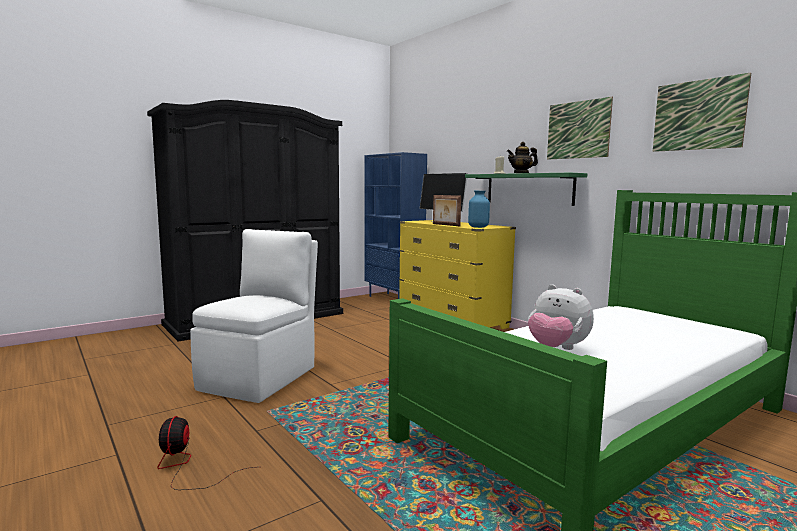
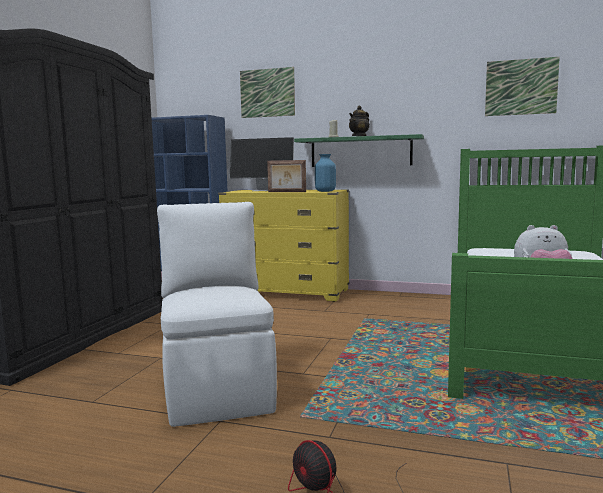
camera: 35 degrees left, 0 degrees up
(578, 130) = (412, 96): picture -> picture (267, 93)

